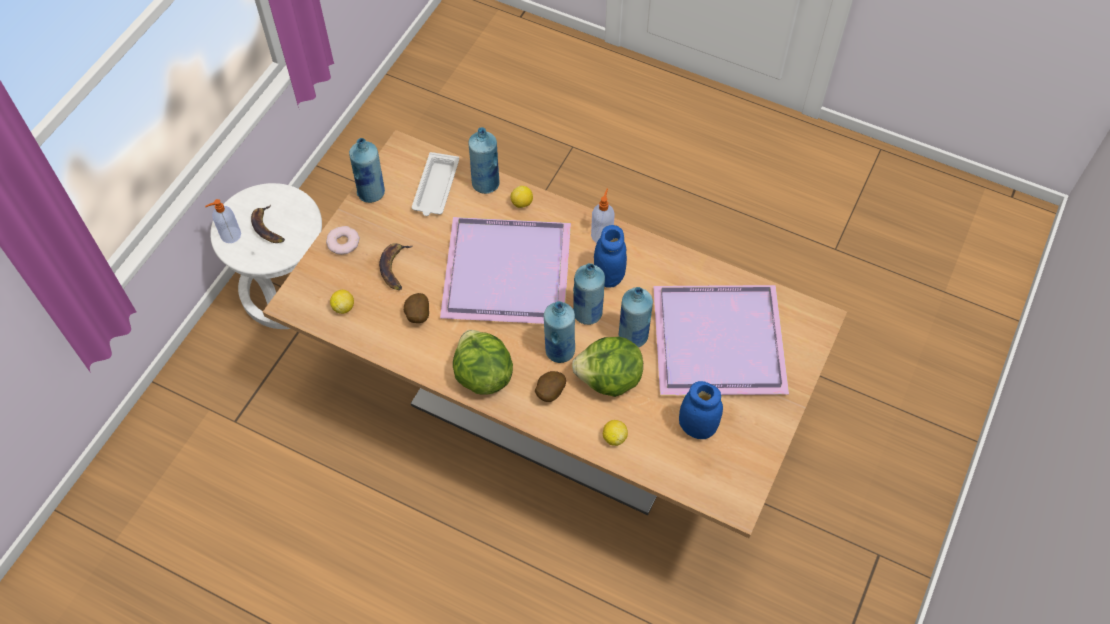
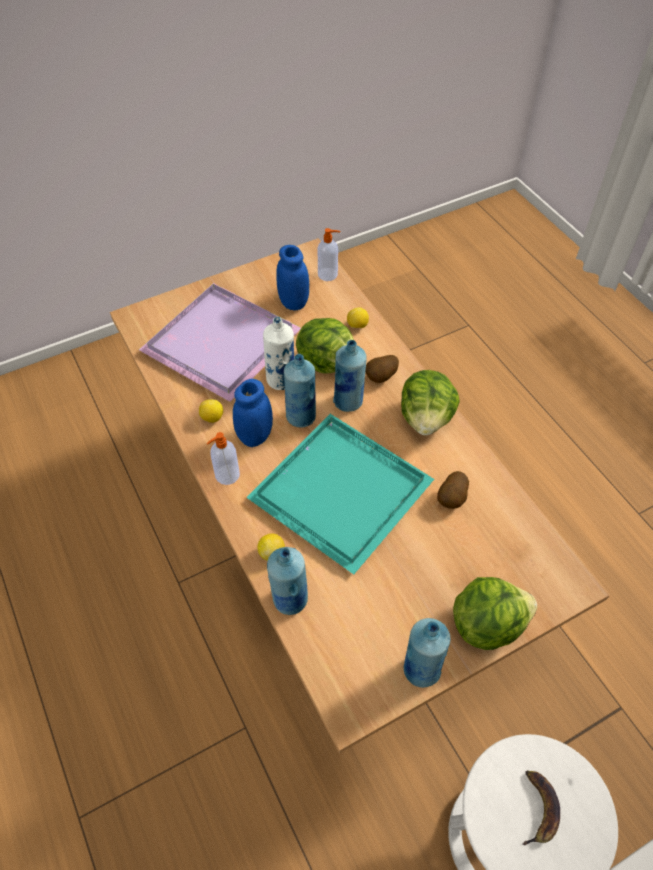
camera: 145 degrees left, 5 degrees down
(230, 235) = (590, 829): soap dispenser -> soap dispenser (328, 274)
(343, 242) = (486, 624): donut -> lettuce
(343, 307) = (520, 549): lemon -> lemon (212, 418)
(395, 267) = (446, 561): banana -> none
(435, 188) = (346, 629): white tray -> none
(509, 274) = (340, 488): purple tray -> turquoise tray
(633, 336) = (281, 380): blue bottle -> white bottle

